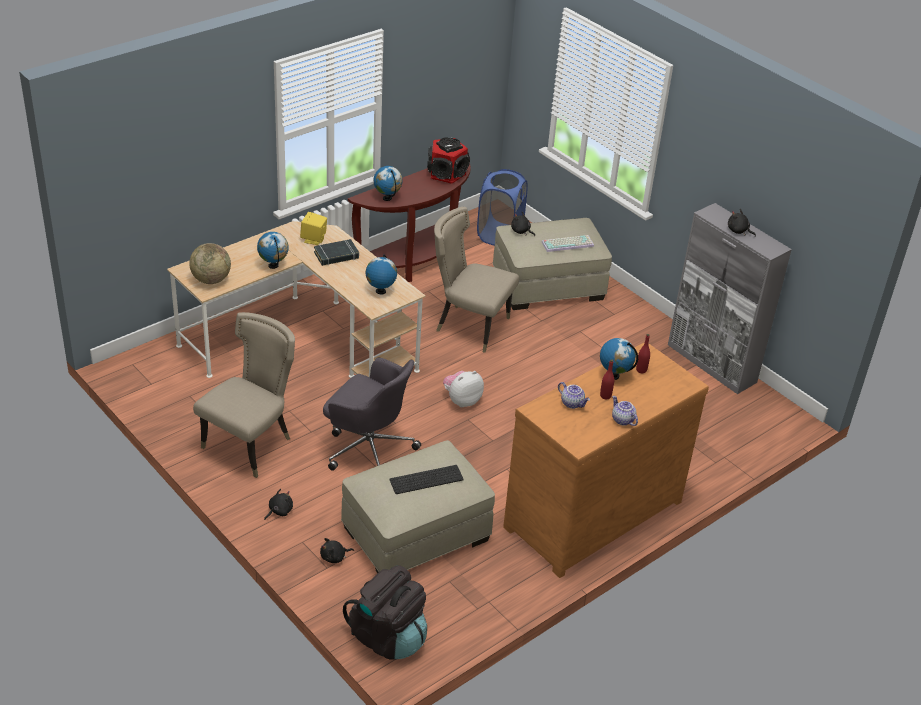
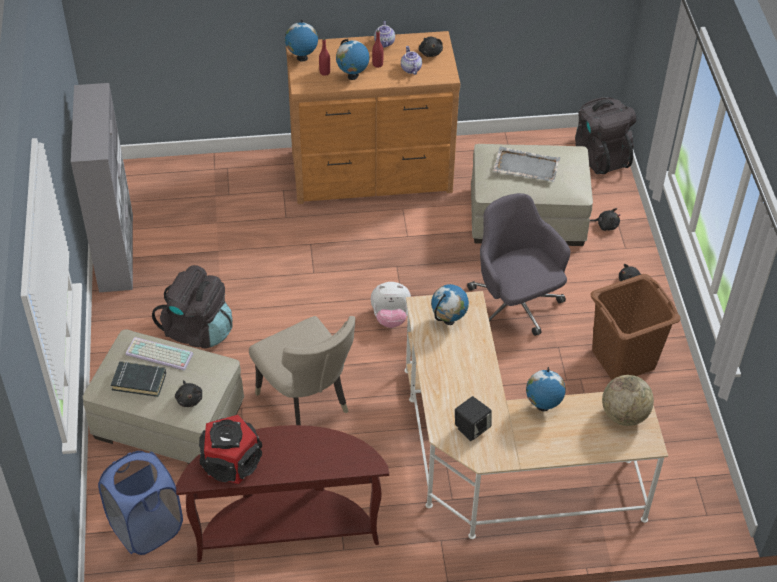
camera: 145 degrees left, 10 degrees up
(251, 443) = (622, 358): beige chair -> brown laundry basket
(314, 239) = (471, 428): yellow speaker -> black speaker
(336, 255) = (461, 391): black book -> black book (139, 381)
(387, 198) = (340, 450): globe -> globe (302, 58)
(426, 478) = (525, 166): keyboard -> grey tray
(591, 338) = (198, 330): none -> black backpack
(738, 231) = (95, 121): black plush toy -> black plush toy (430, 52)

